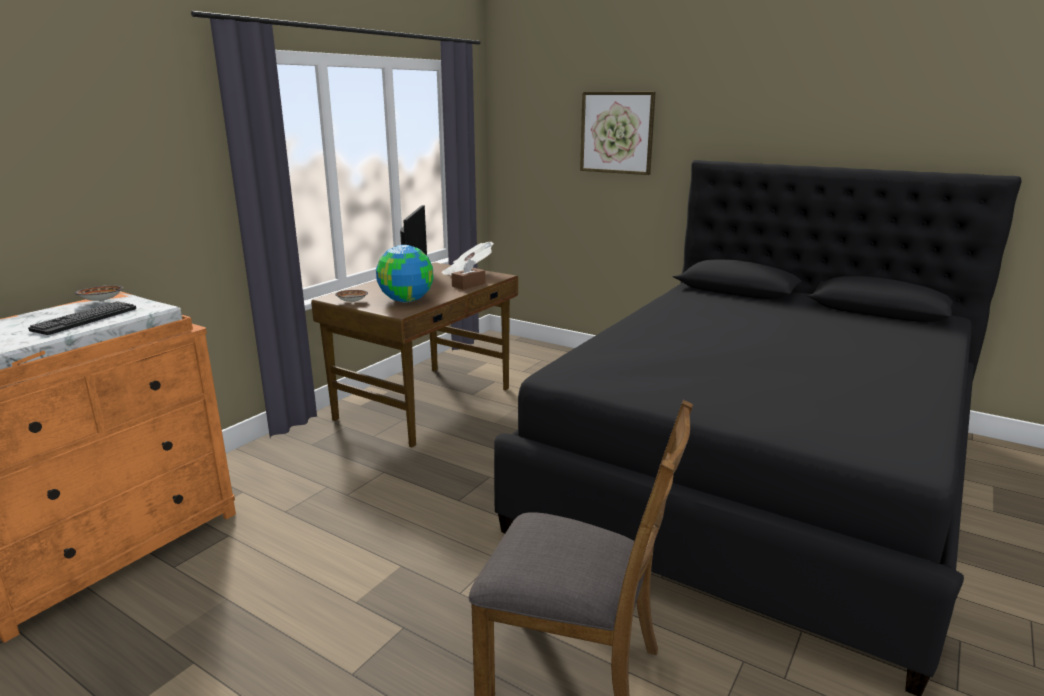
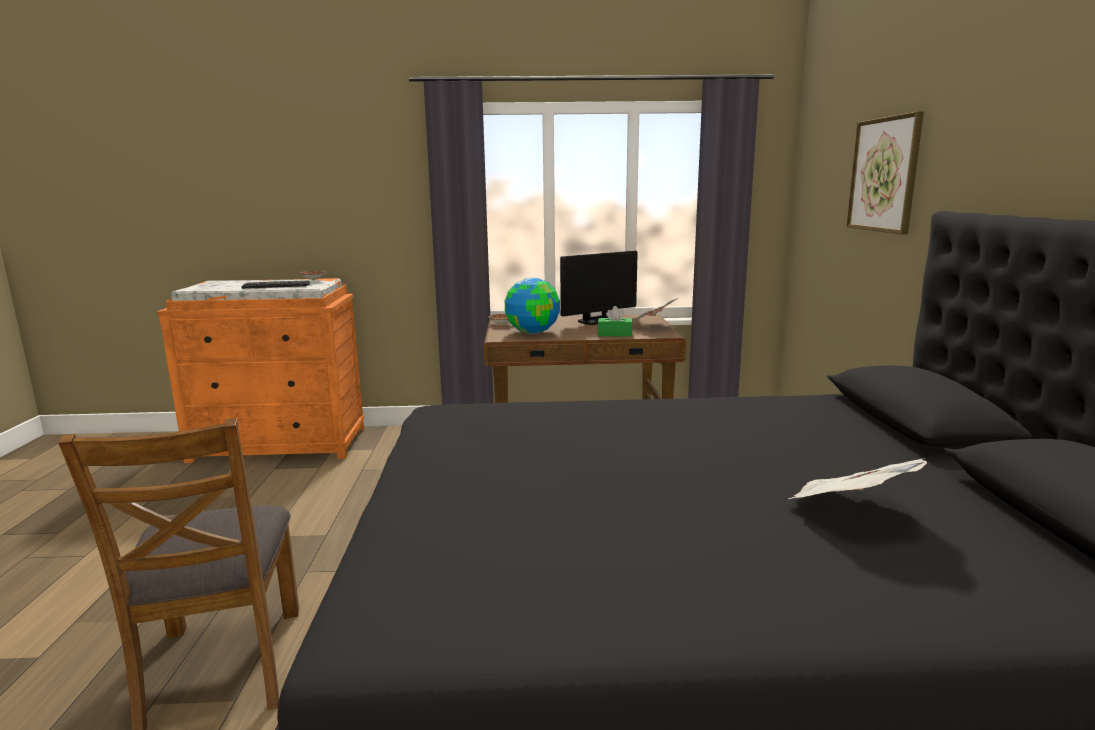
camera: 55 degrees right, 5 degrees down
(468, 285) = (615, 334): brown tissue box -> green tissue box
(835, 334) = (849, 509): none -> newspaper

